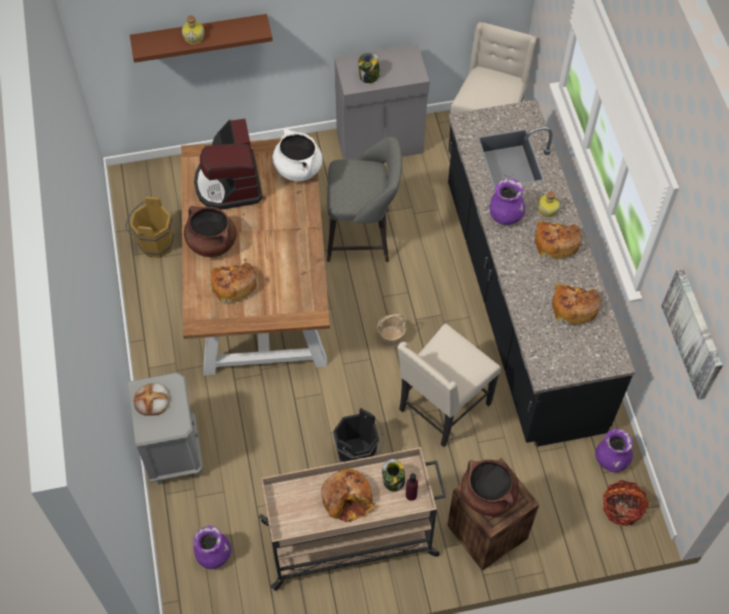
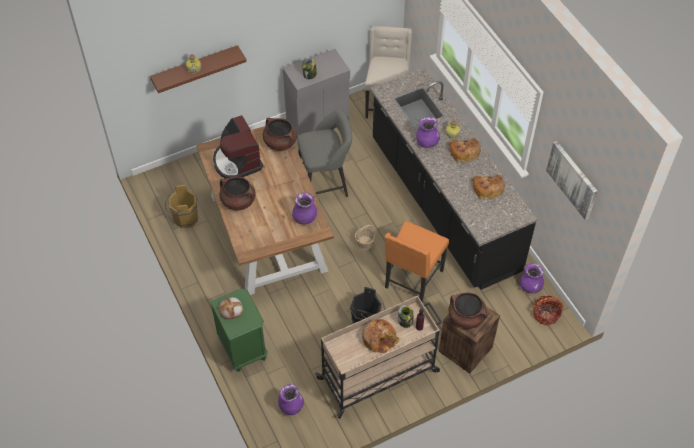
camera: 15 degrees left, 5 degrees down
(174, 451) = (242, 348): grey nightstand -> green nightstand
(233, 284) = (261, 224): bread -> none
(297, 289) = (305, 218): none -> purple vase
(298, 168) = (280, 143): white cooking pot -> brown cooking pot
(442, 407) = (412, 279): beige chair -> orange chair

